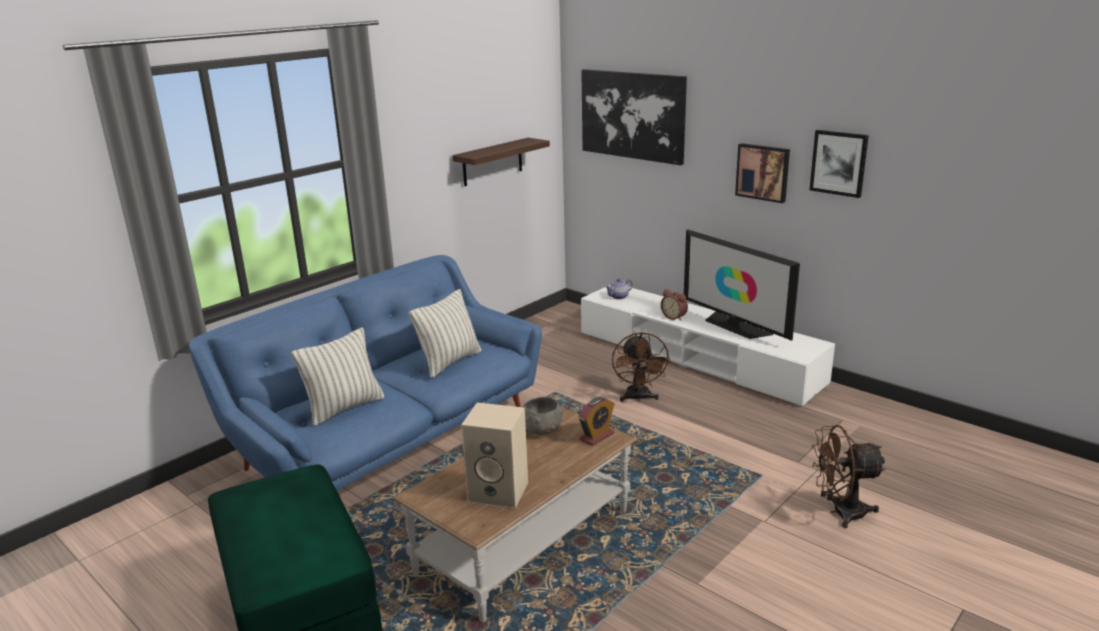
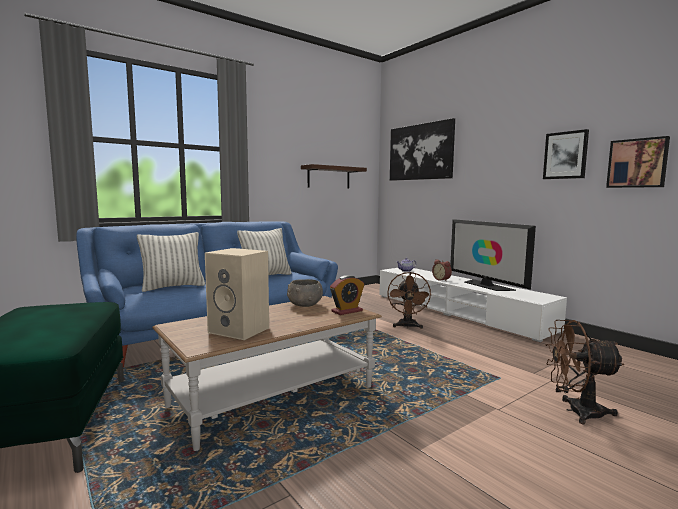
camera: 10 degrees right, 15 degrees down
(763, 172) = (507, 173): picture -> picture (637, 163)

